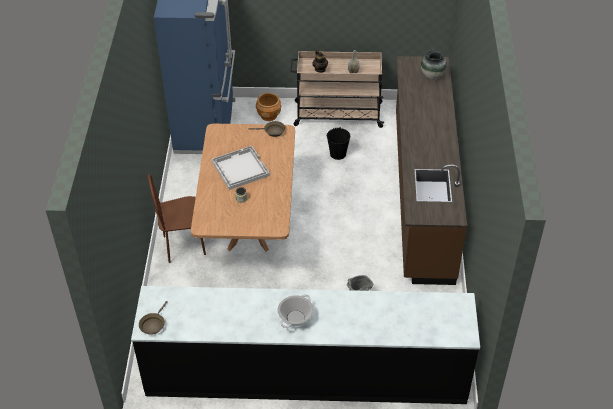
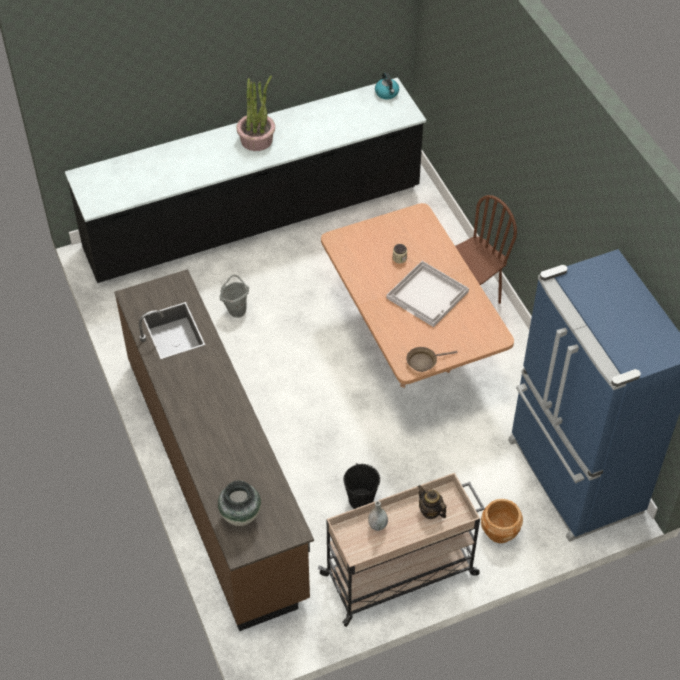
camera: 155 degrees right, 5 degrees up
(153, 324) = (387, 93): brown frying pan -> kettle
(295, 318) = (257, 139): cooking pot -> potted plant

